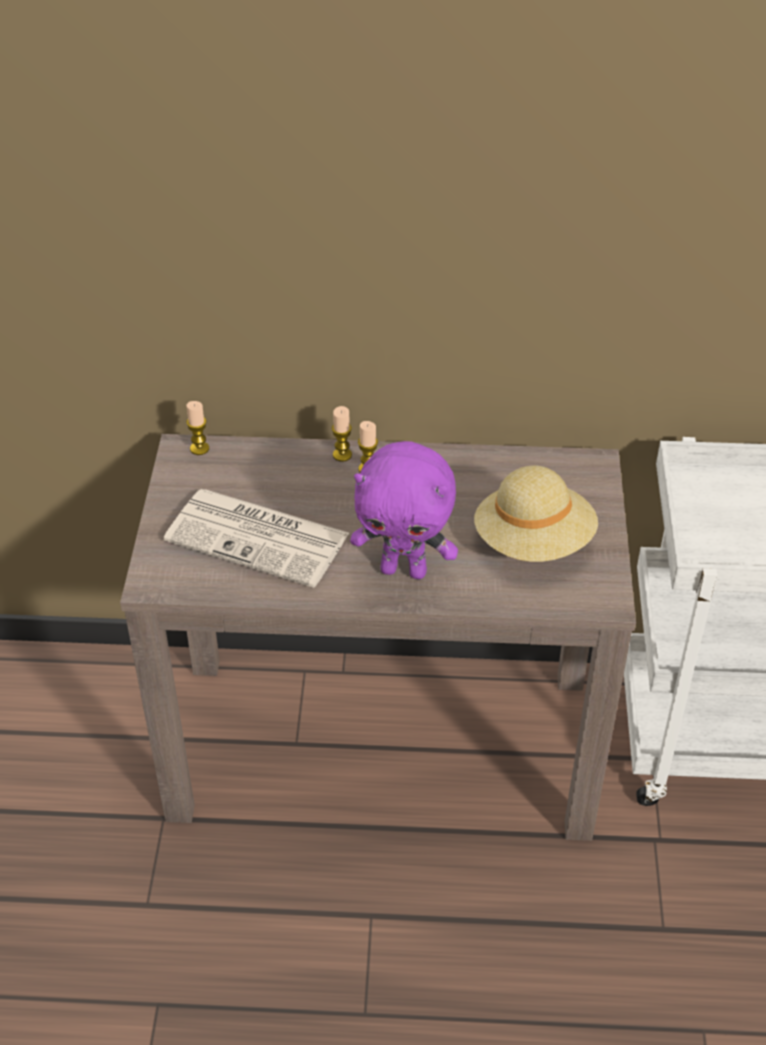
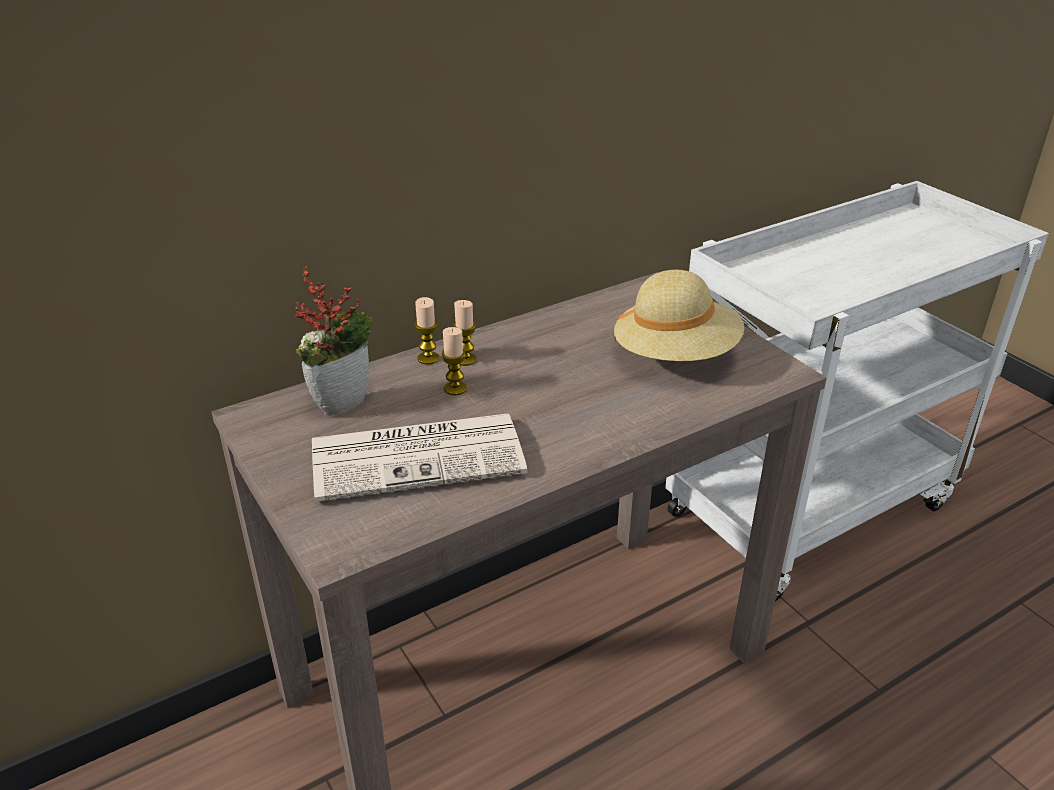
camera: 35 degrees left, 10 degrees down
(199, 448) = (270, 407): candle -> candle (455, 389)
(250, 466) = (342, 401): none -> potted plant
(404, 570) = (593, 422): purple plush toy -> none

